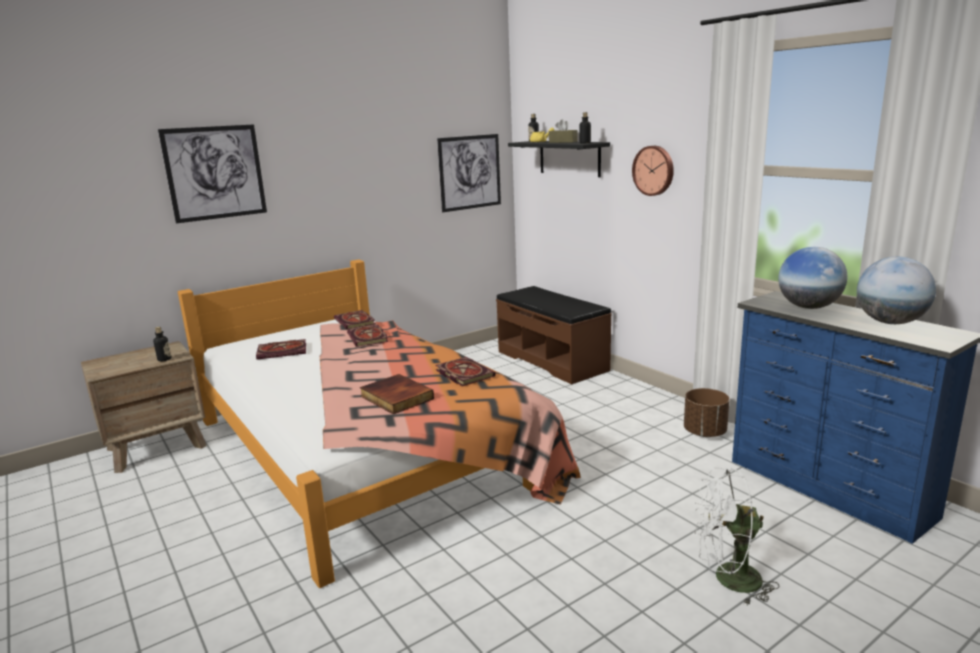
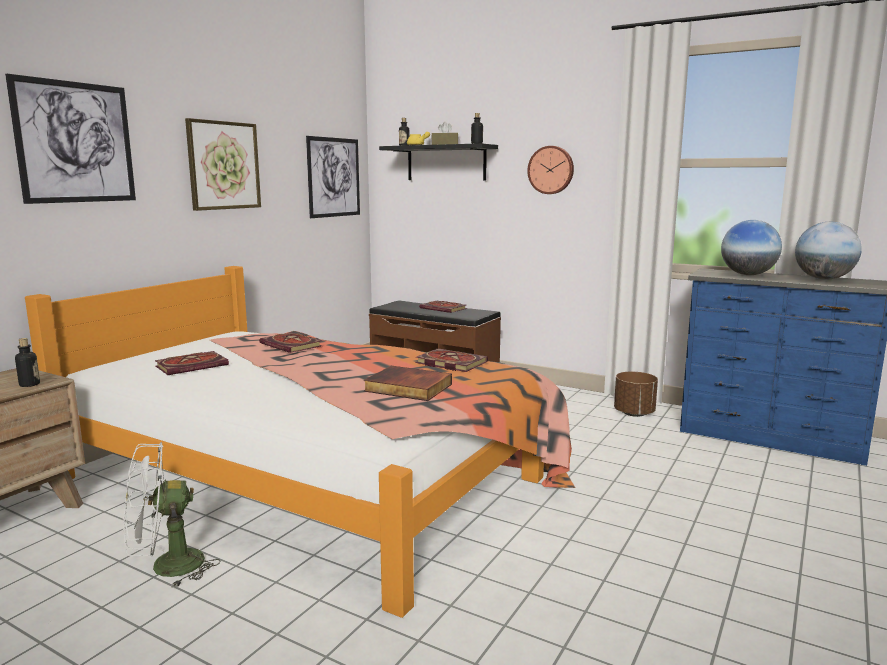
camera: 25 degrees left, 5 degrees down
(349, 175) = (223, 165): none -> picture
(356, 322) = (253, 334): book -> book (444, 309)
(728, 580) = (777, 518): white fan -> white fan (166, 568)

